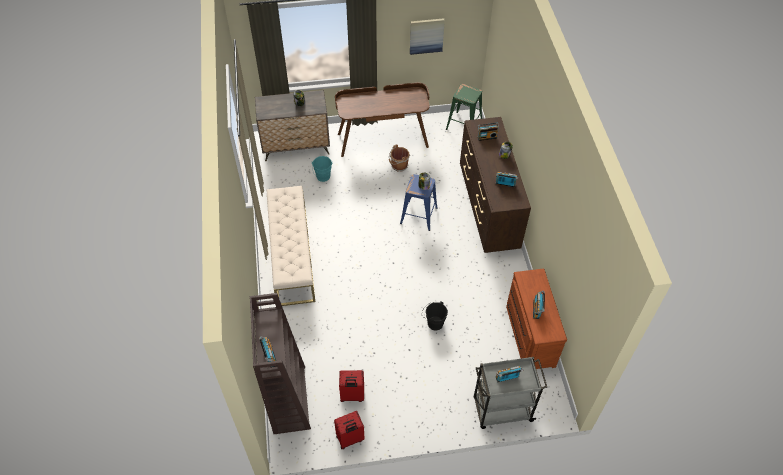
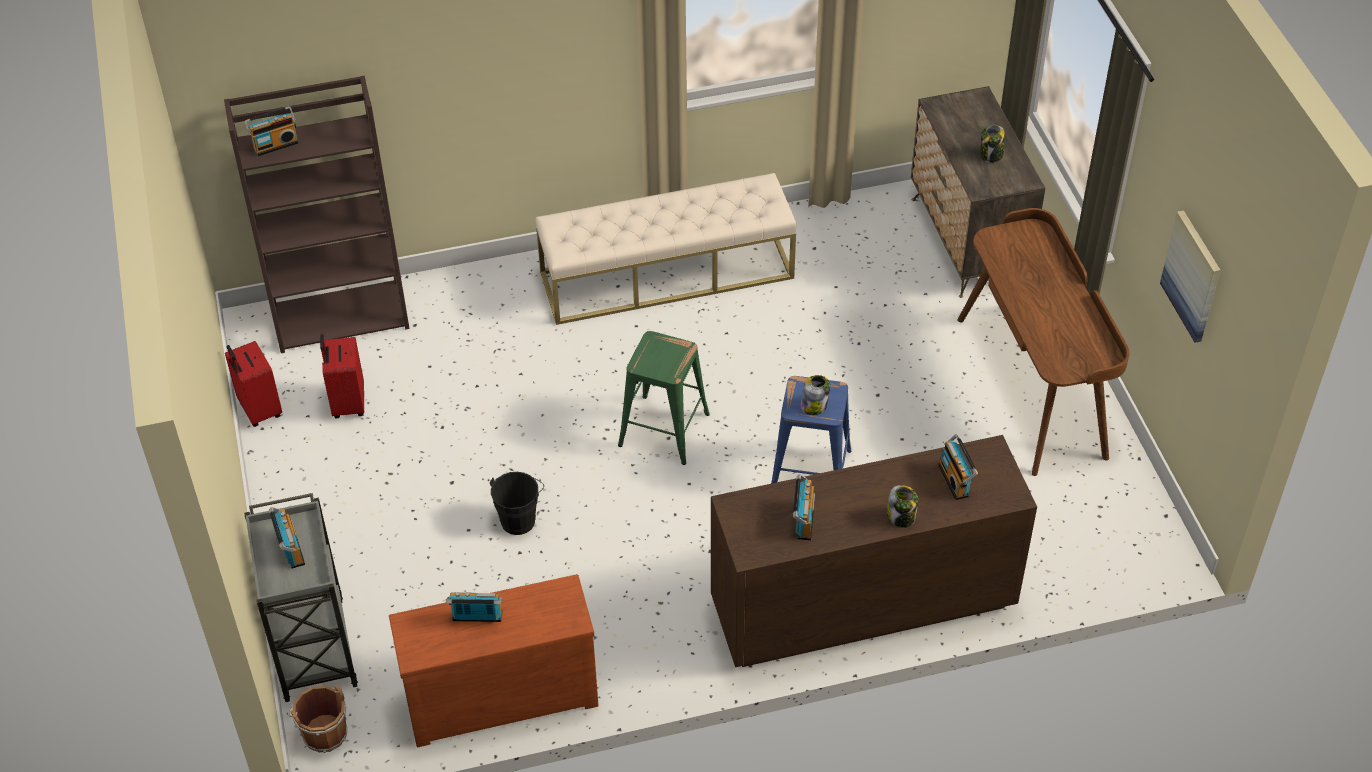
camera: 85 degrees right, 5 degrees down
(323, 177) = (886, 296): turquoise bucket -> none
(399, 166) = (955, 423): brown bucket -> brown bucket (323, 732)
(463, 125) = (1135, 543): green stool -> green stool (663, 429)

